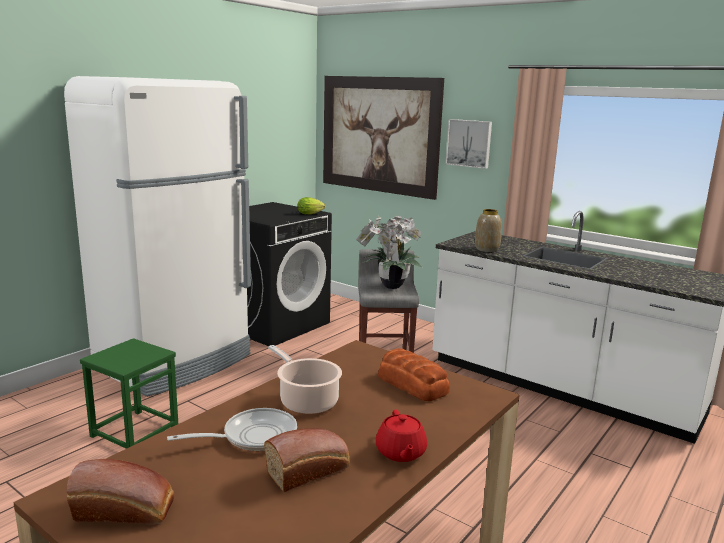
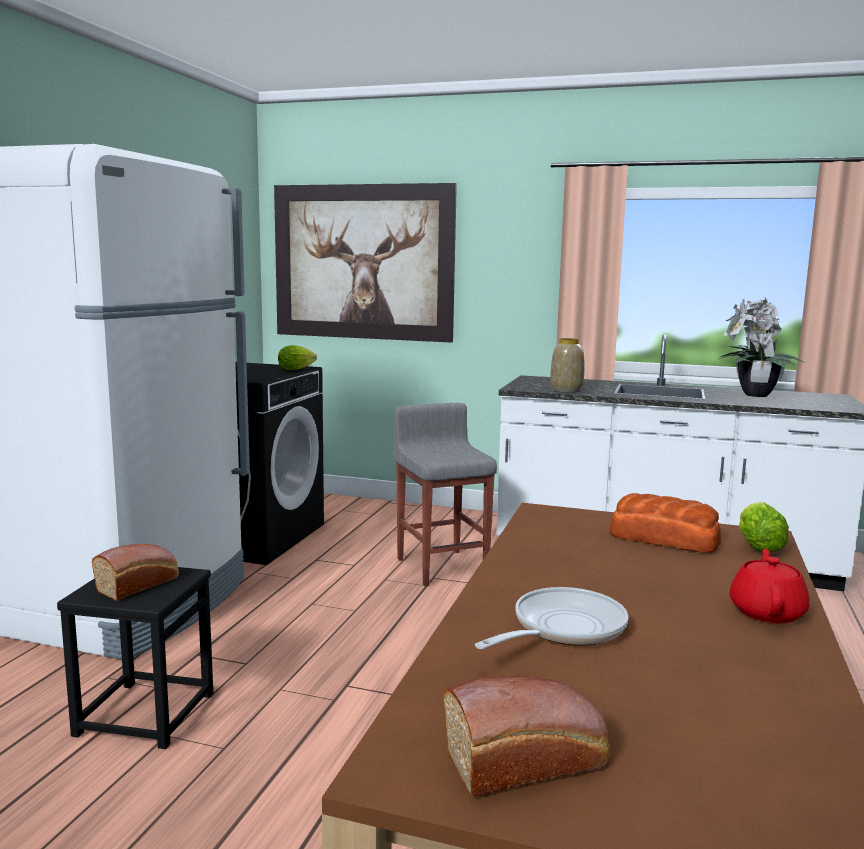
camera: 20 degrees left, 5 degrees down
(134, 431) = (144, 713): green stool -> black stool
(306, 401) = (566, 576): cooking pot -> none
(310, 470) = (696, 653): bread -> bread (140, 584)
(389, 286) = (447, 451): potted plant -> potted plant (753, 395)
(400, 453) = (767, 612): red teapot -> red teapot turned 135 degrees counterclockwise
(469, 143) = (496, 266): picture -> none
(472, 402) = (757, 546): none -> lettuce

